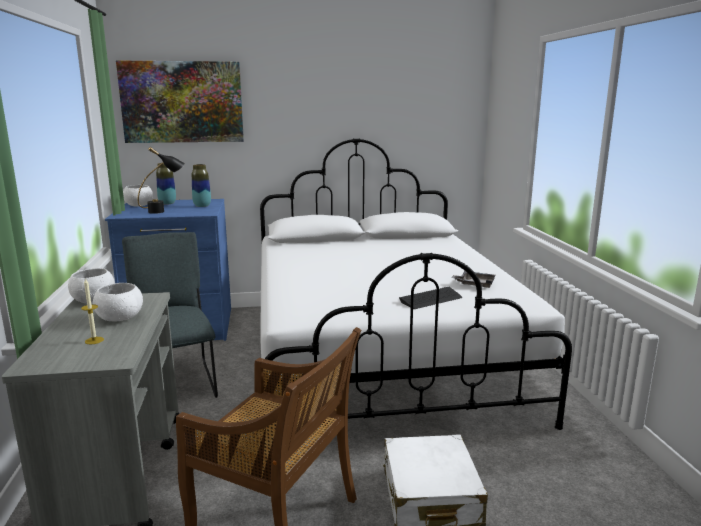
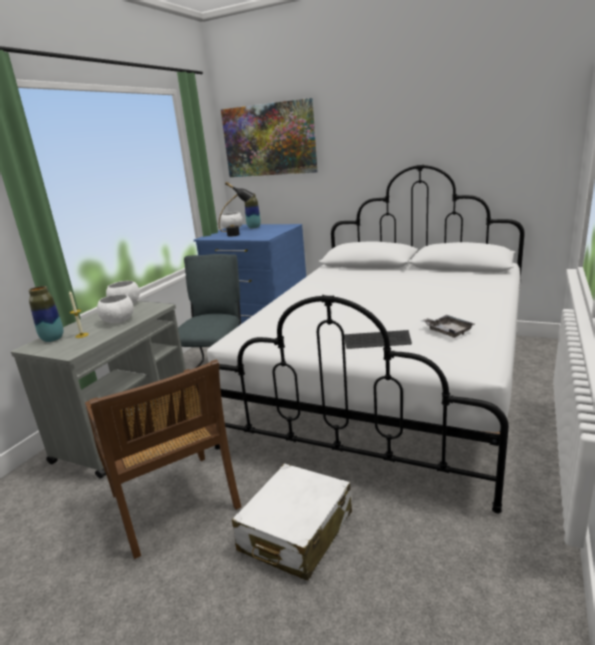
camera: 35 degrees right, 5 degrees up
(202, 206) = (273, 230): vase -> vase (53, 339)

